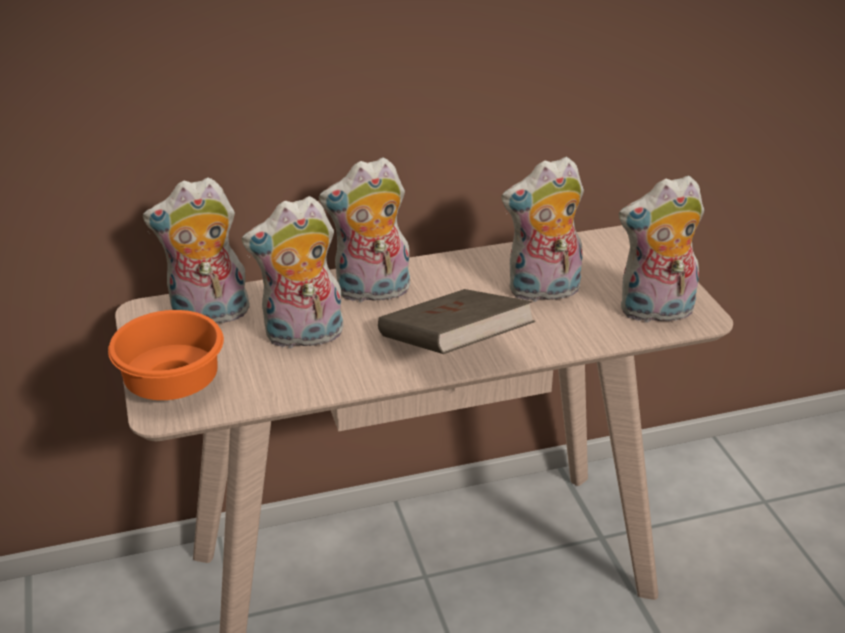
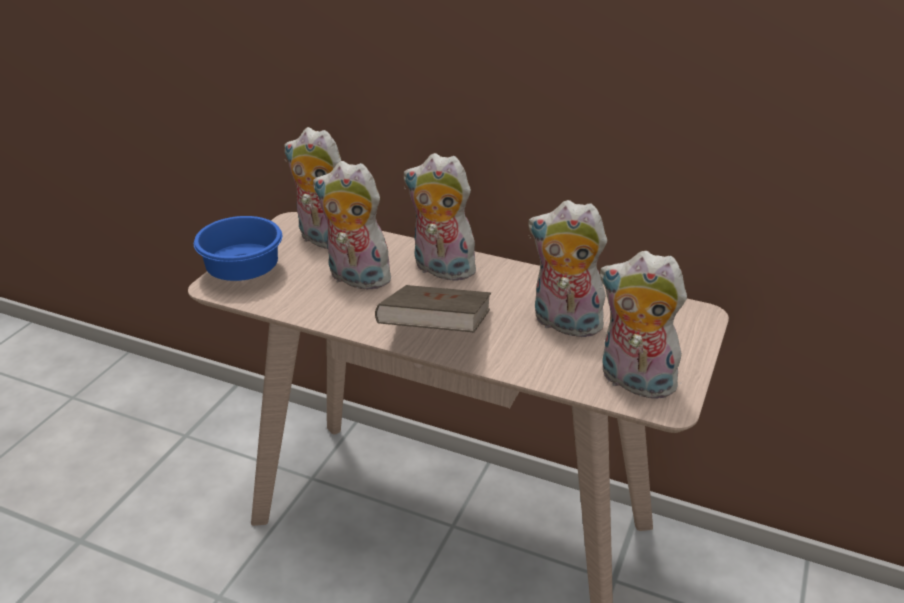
camera: 40 degrees right, 0 degrees up
(169, 386) = (240, 272): orange bowl -> blue bowl

